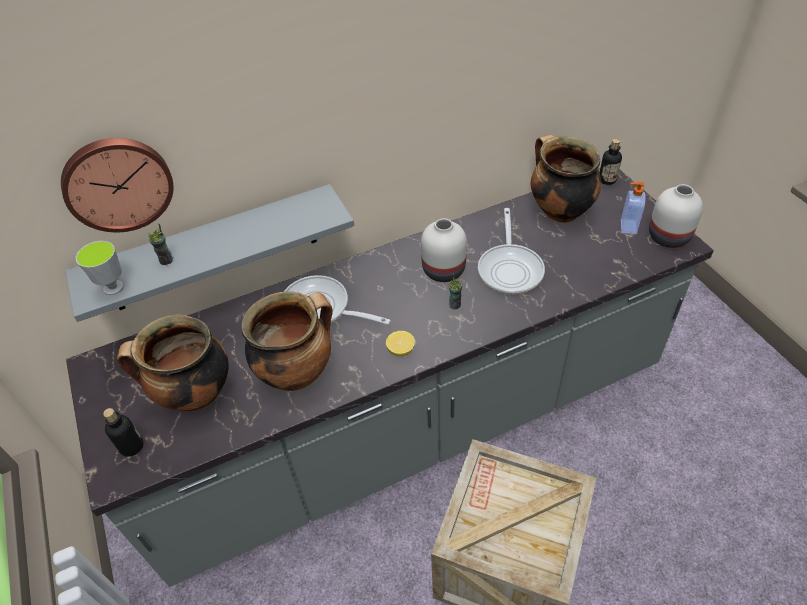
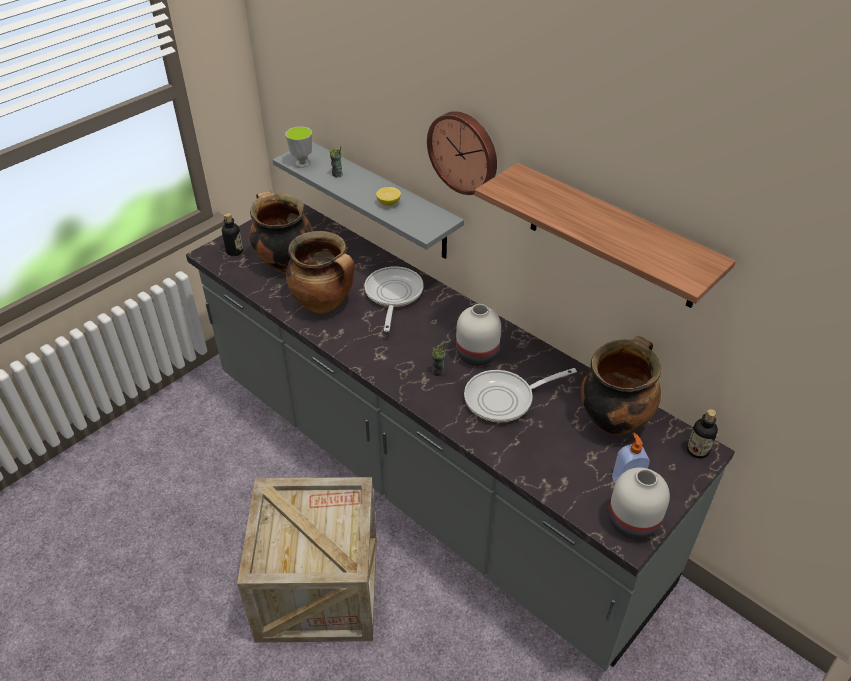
camera: 65 degrees right, 5 degrees down
(117, 183) = (346, 107): wall clock -> wall clock (464, 152)
(401, 350) = (371, 353): lemon -> lemon (388, 203)
(491, 75) = (612, 237): none -> shelf

